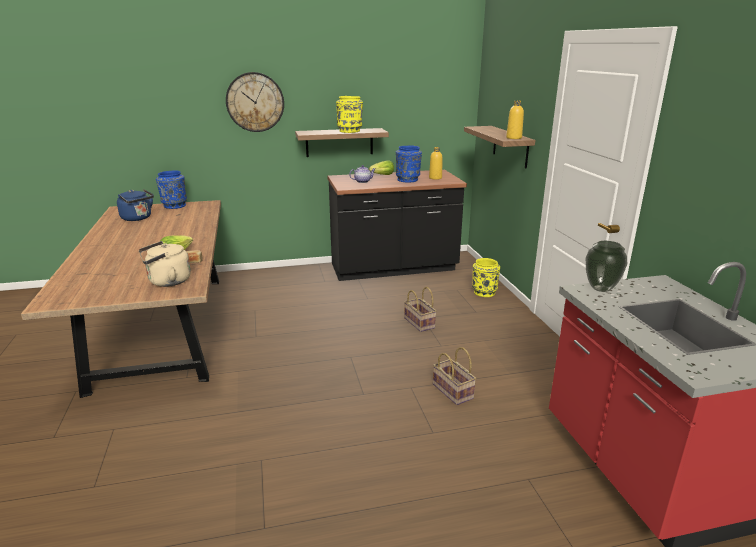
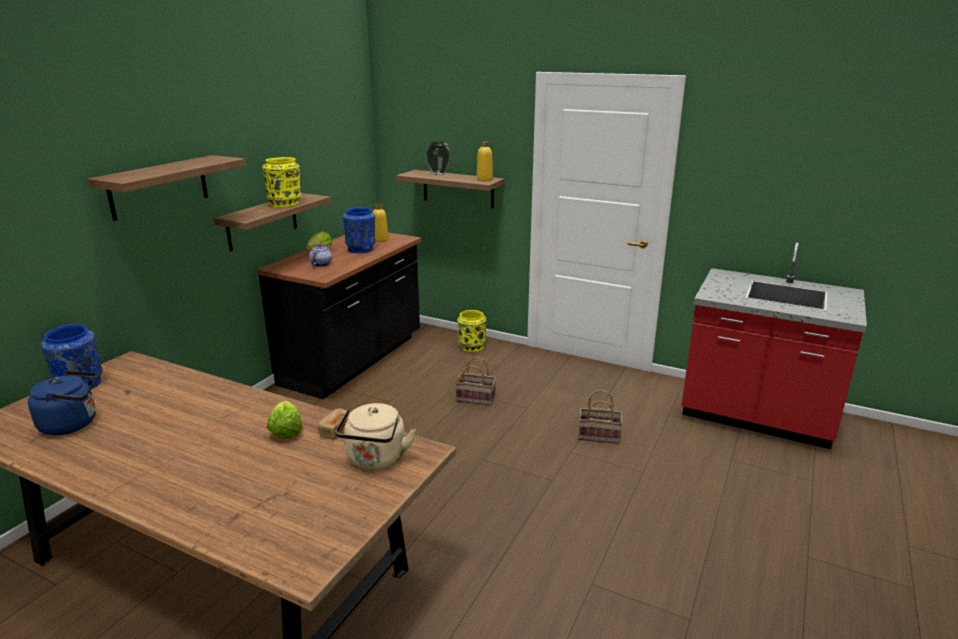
camera: 50 degrees left, 0 degrees up
(255, 102) = (159, 187): wall clock -> shelf
(601, 289) = (714, 290): vase -> vase (438, 174)

